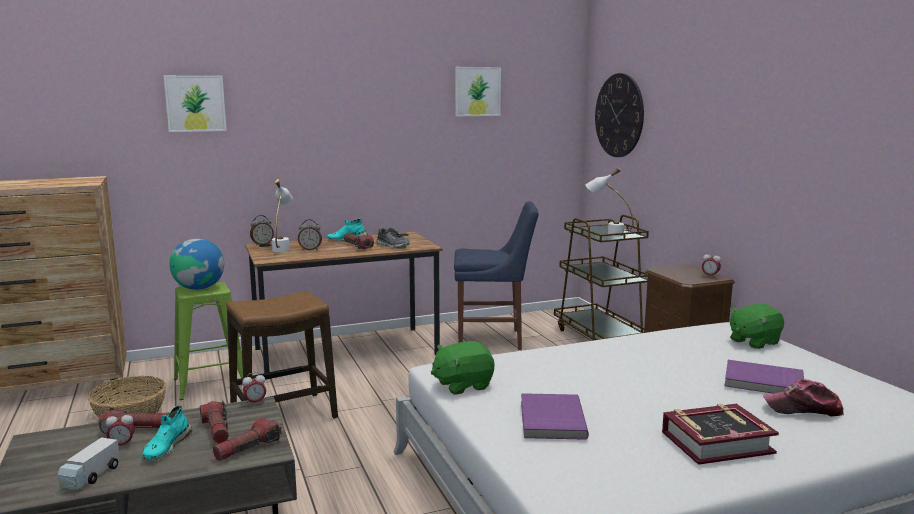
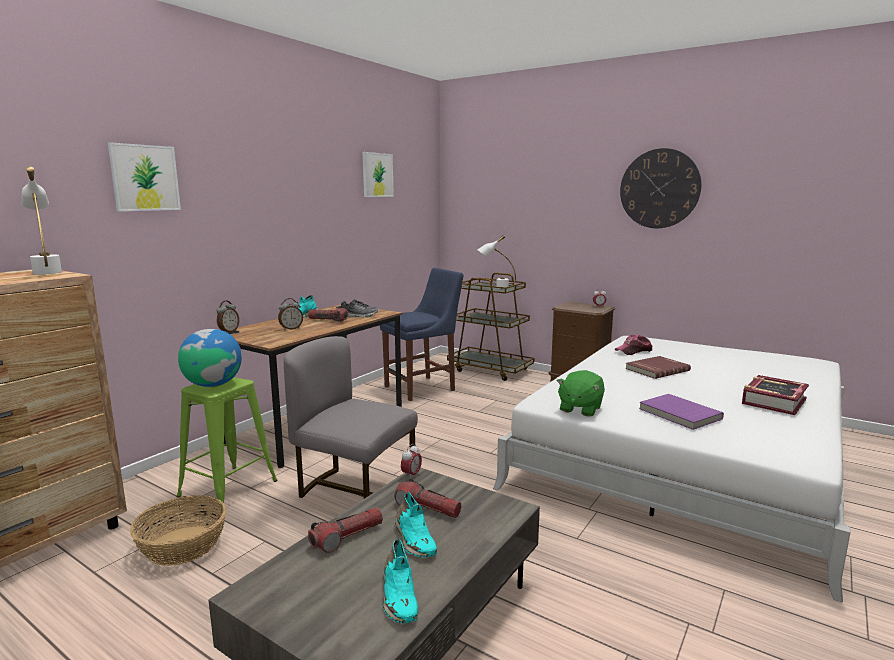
camera: 35 degrees left, 0 degrees up
(91, 476) = (398, 596): toy truck -> turquoise shoe
(122, 445) = (366, 556): alarm clock -> none
(248, 448) = (487, 512): flashlight -> none
(282, 248) = (260, 332): white table lamp -> white table lamp (47, 271)
(284, 415) = (354, 492): stool -> grey chair
(619, 115) = (482, 195): wall clock -> wall clock (659, 188)
(652, 368) = (656, 369): none -> red book
(753, 341) = (662, 343): green plush toy -> none
(763, 382) = (721, 363): purple book -> none
(803, 408) = (767, 372): cap -> cap (634, 351)

